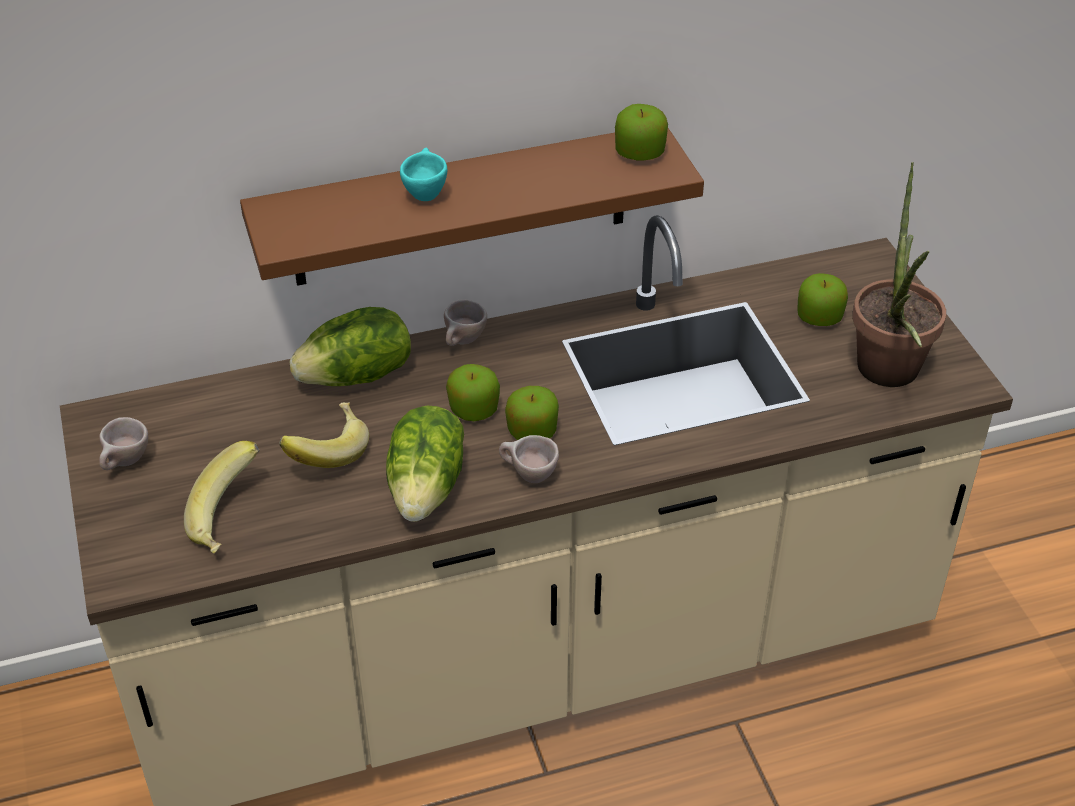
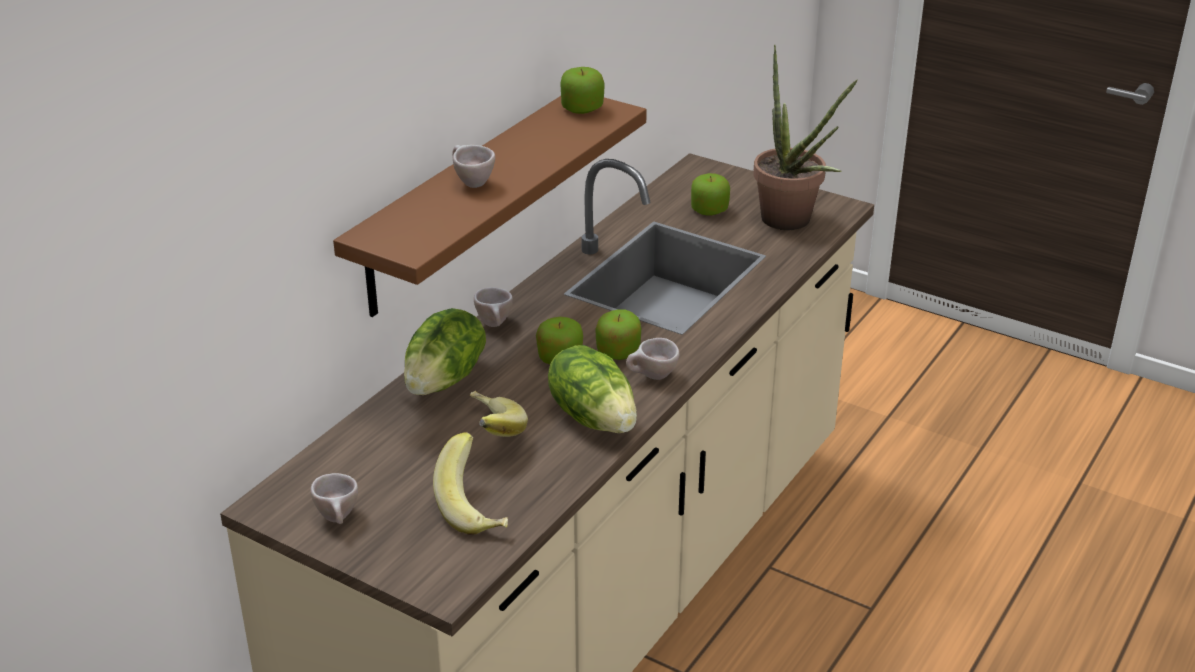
camera: 40 degrees left, 10 degrees down
(424, 192) = (470, 182): turquoise cup -> beige cup

